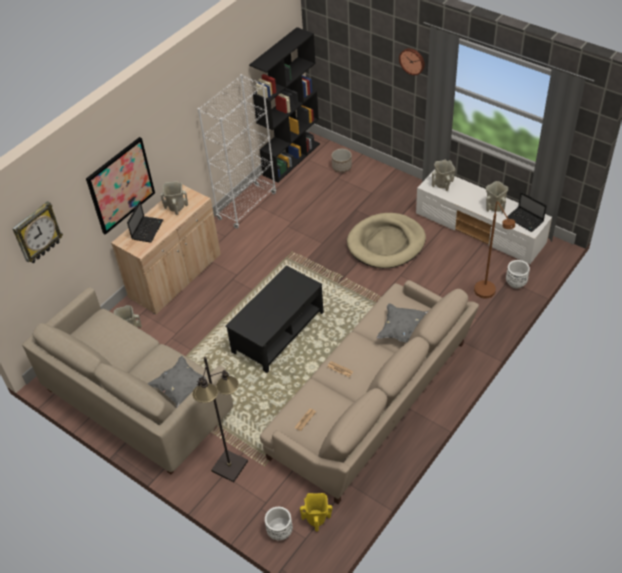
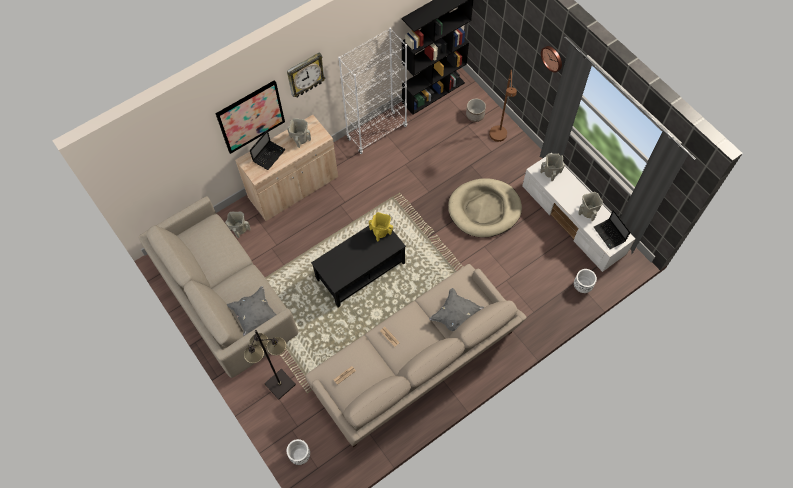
camera: 15 degrees right, 15 degrees up
(37, 233) = (163, 154): wall clock -> wall clock (305, 75)
(317, 518) = (332, 454): yellow vase -> yellow vase (381, 232)
(487, 294) = (552, 290): brown floor lamp -> brown floor lamp (498, 138)

